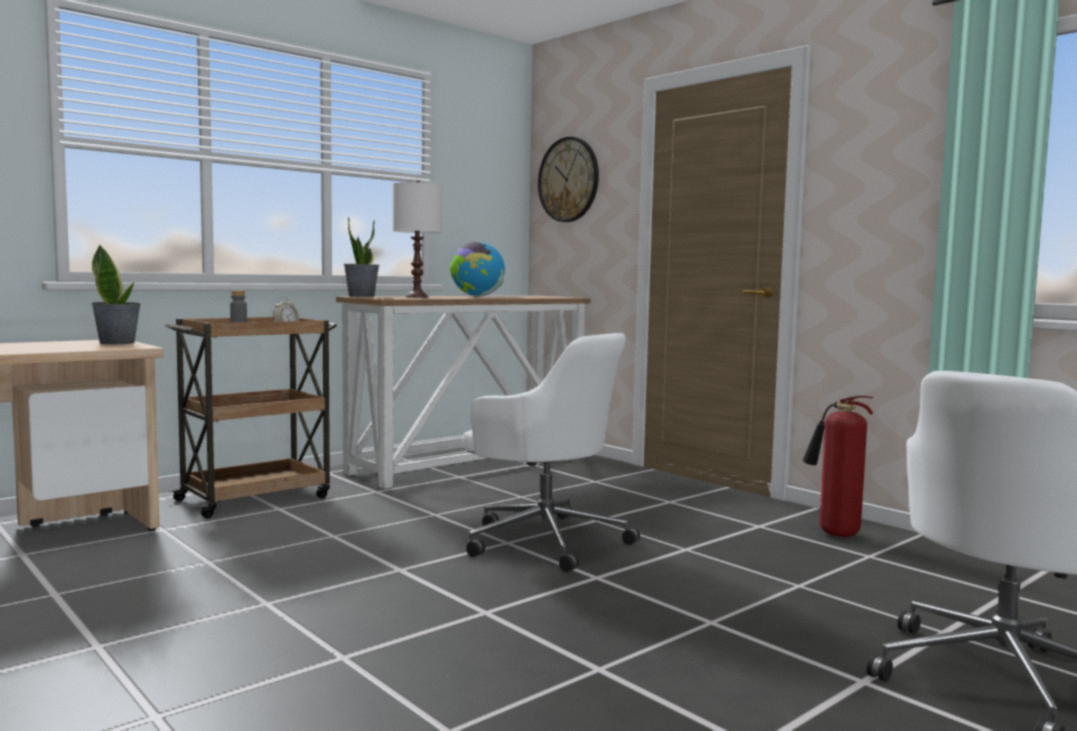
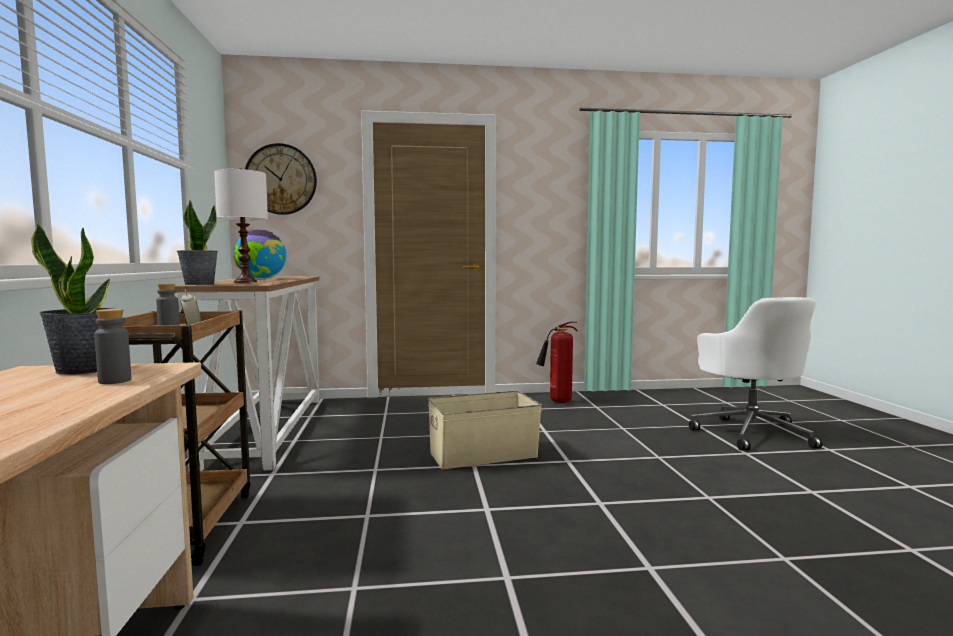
camera: 55 degrees left, 0 degrees up
(84, 347) = (115, 381): none -> grey bottle
(544, 540) = (484, 455): white office chair -> beige storage box

